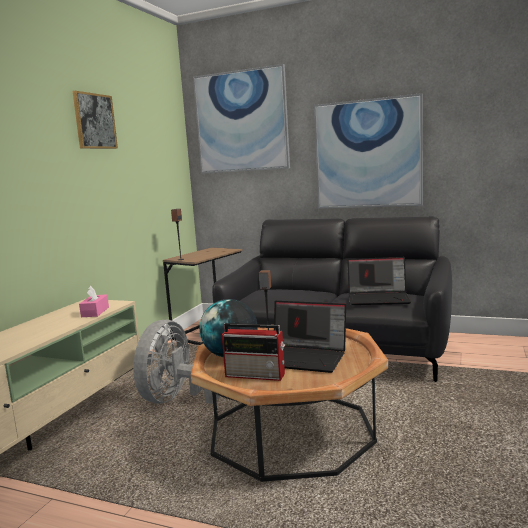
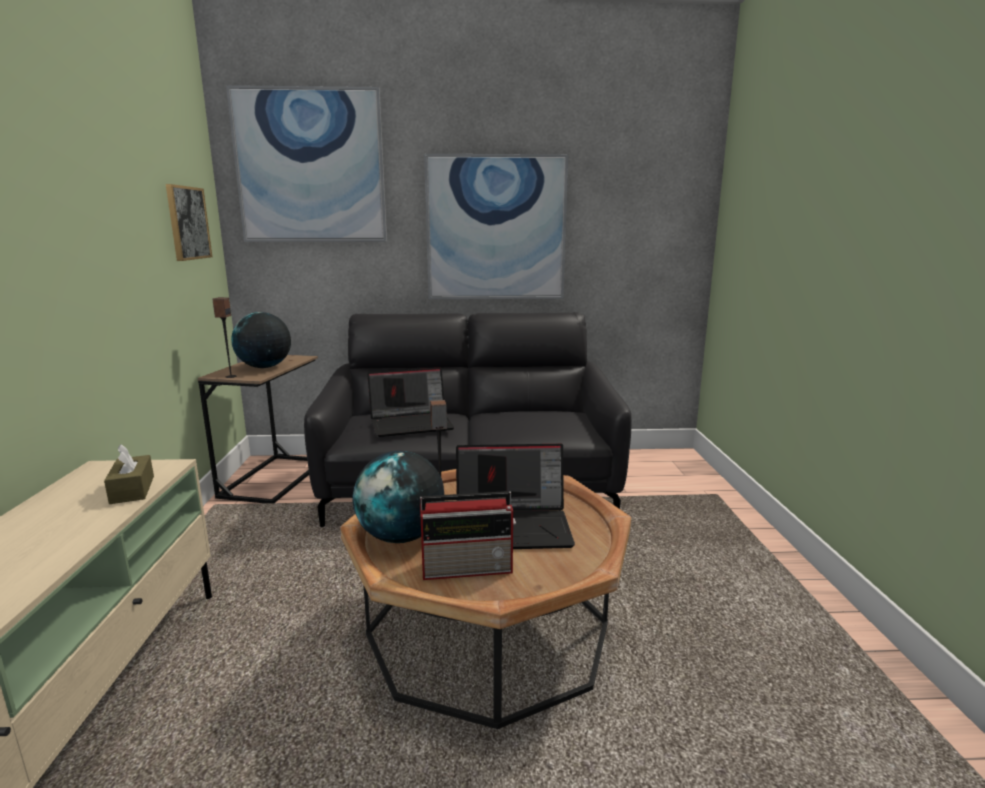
camera: 25 degrees left, 5 degrees up
(94, 121) = (78, 137): picture -> picture (188, 223)
(95, 312) = (132, 490): pink tissue box -> brown tissue box
(178, 399) = (283, 604): grey fan -> none
(204, 255) = (265, 367): none -> globe
(379, 298) = (538, 421): laptop -> laptop (412, 423)

